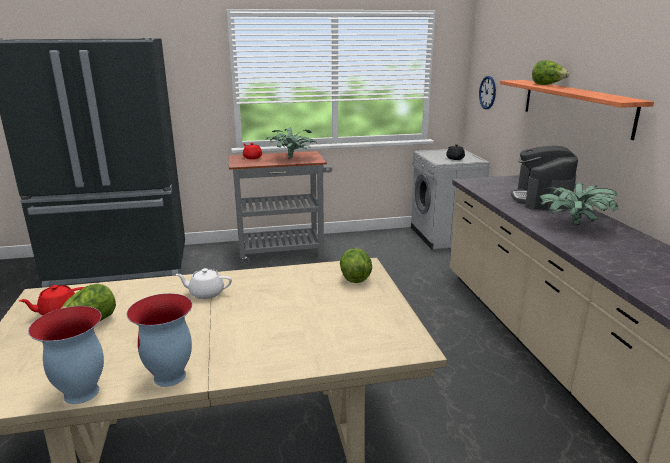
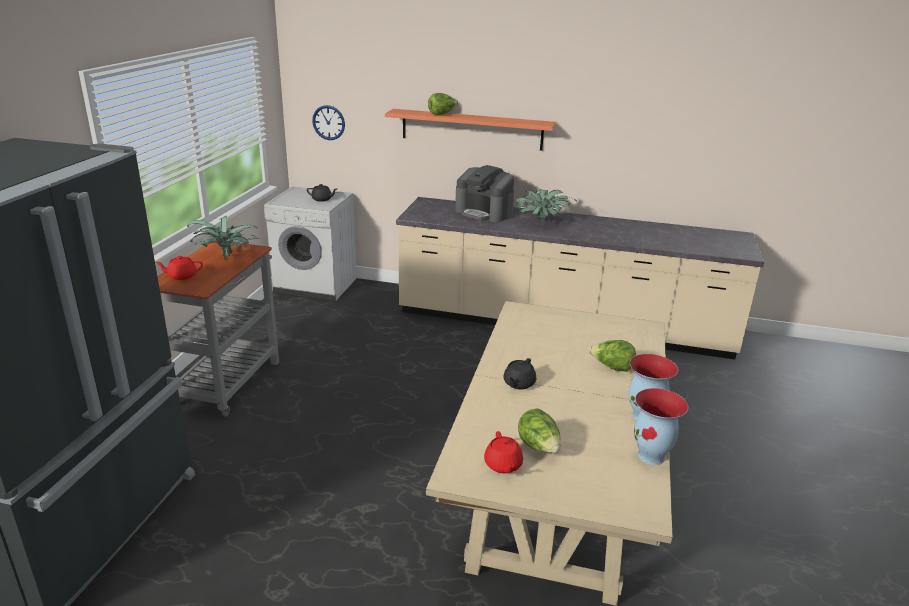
camera: 65 degrees left, 5 degrees up
(206, 293) = (518, 383): white teapot -> black teapot
(355, 277) = (536, 318): lettuce -> lettuce (612, 367)

